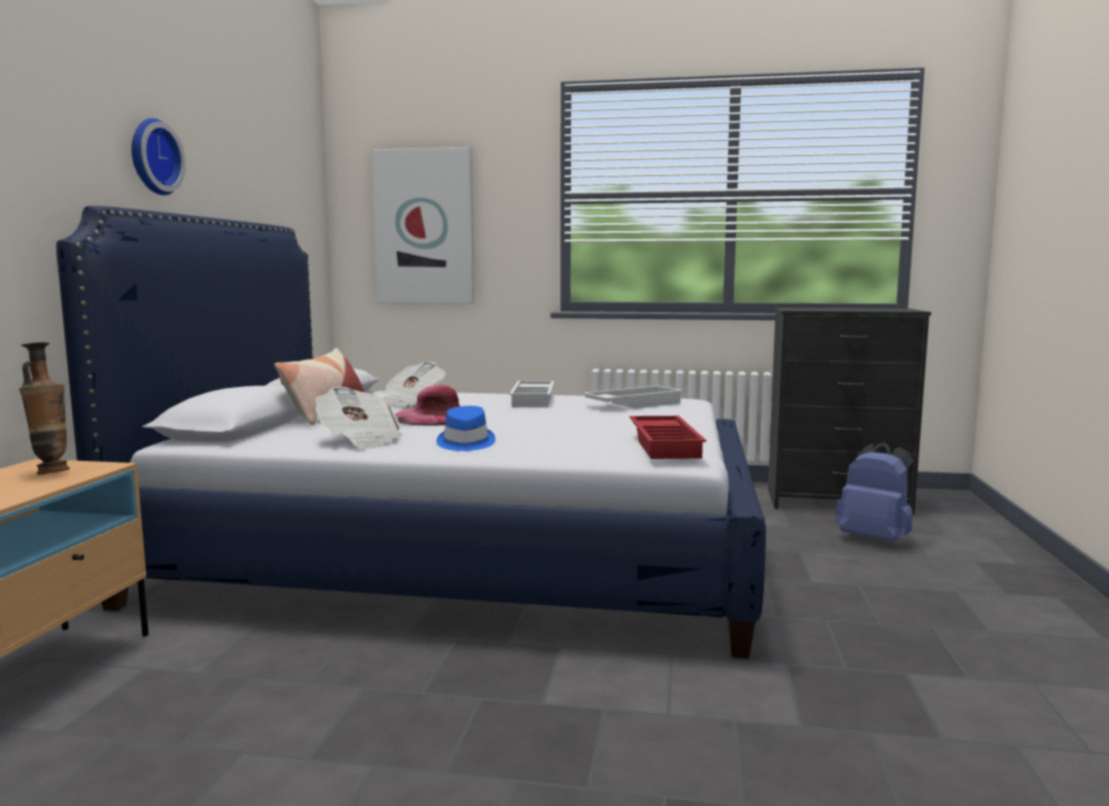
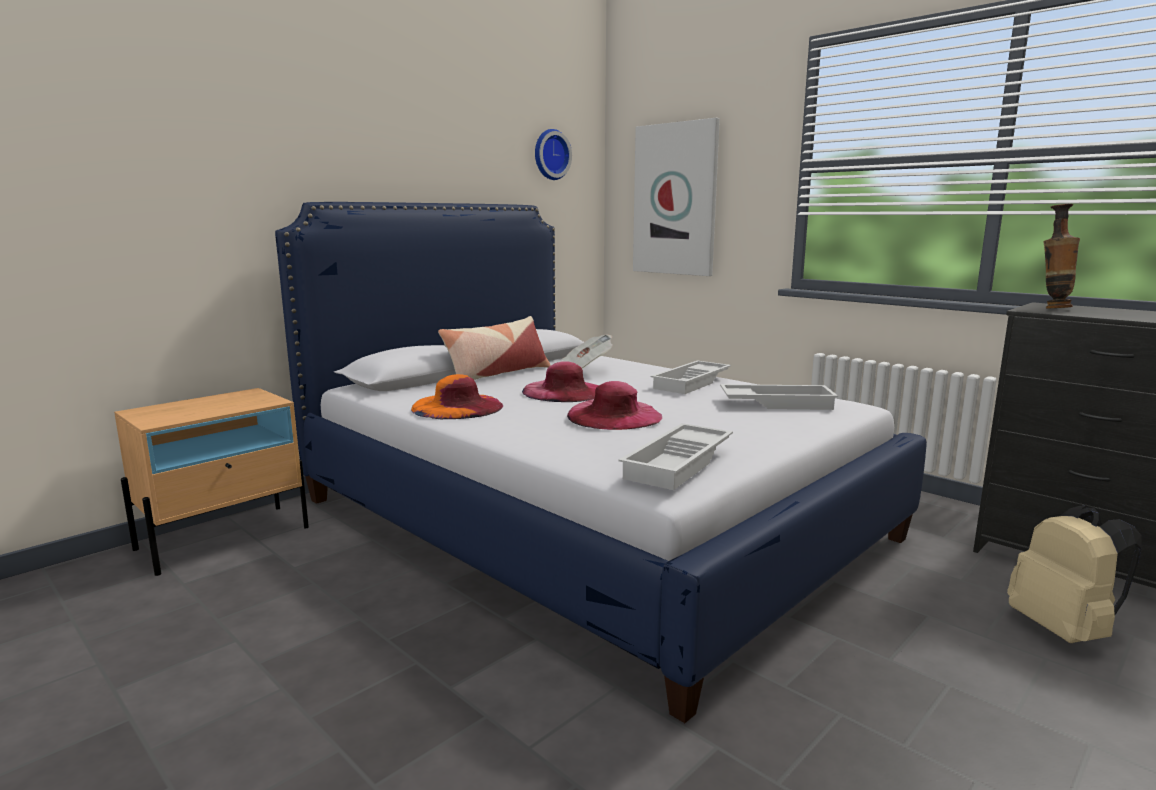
camera: 35 degrees right, 5 degrees up
(51, 472) = (239, 401): vase -> vase (1052, 308)
(152, 157) = (389, 156): wall clock -> wall clock (550, 155)
(359, 440) = (457, 407): newspaper -> orange hat
(465, 443) = (520, 425): blue hat -> none
(535, 425) = (614, 415): none -> pink hat
(666, 444) = (680, 464): red tray -> white tray
(875, 539) = (1064, 631): blue backpack -> beige backpack

